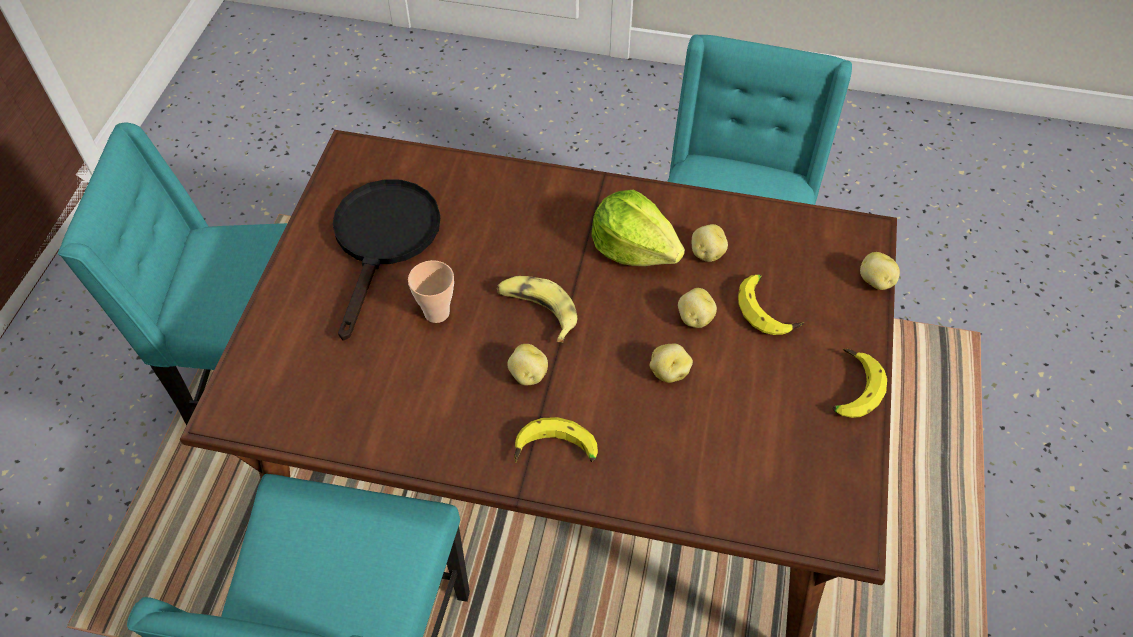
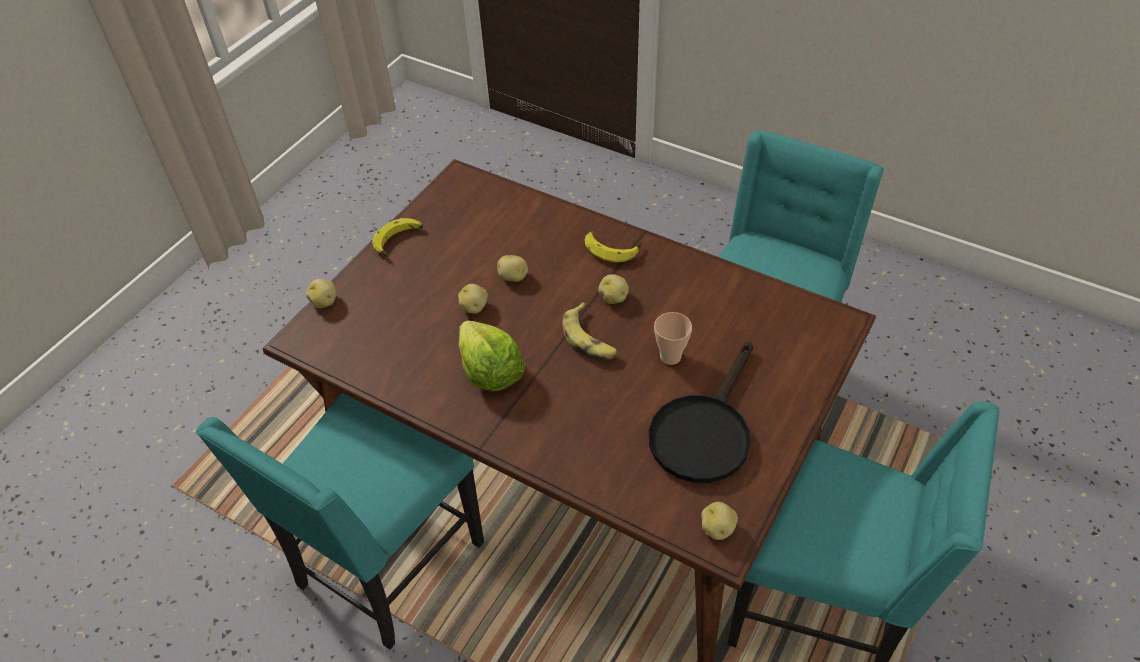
camera: 160 degrees left, 5 degrees down
(706, 253) = (434, 352): potato -> potato (718, 528)
(768, 309) = (417, 301): banana -> none

